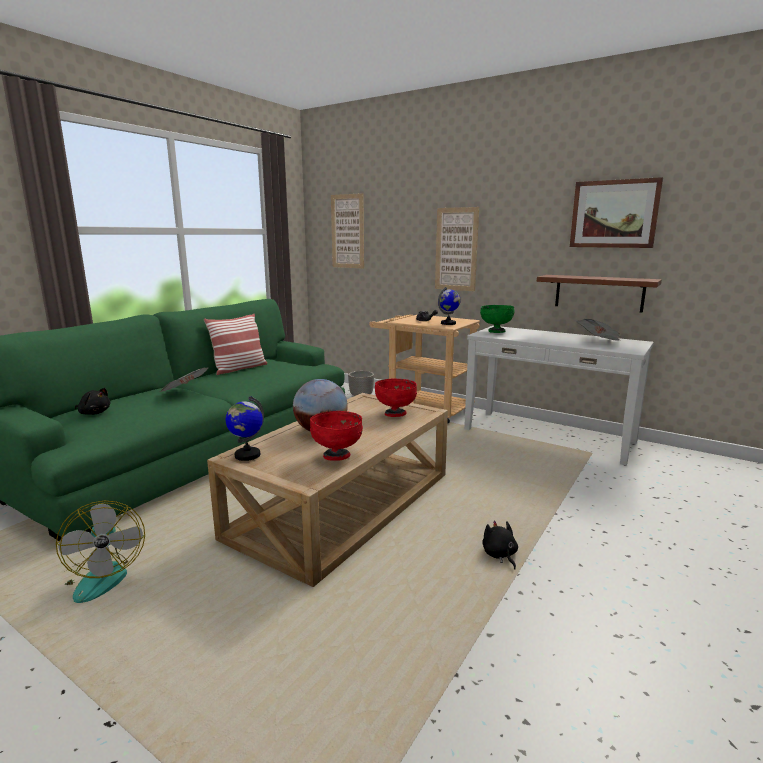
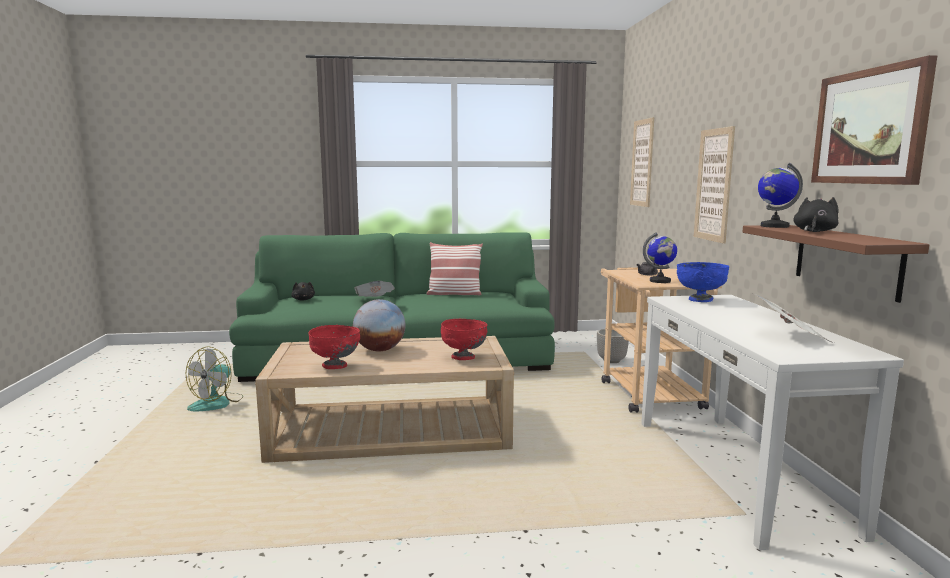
camera: 50 degrees right, 5 degrees down
(247, 455) = (301, 347): globe -> globe (774, 226)
(496, 331) = (700, 300): green bowl -> blue bowl
(500, 555) = (394, 522): black plush toy -> black plush toy (814, 231)

